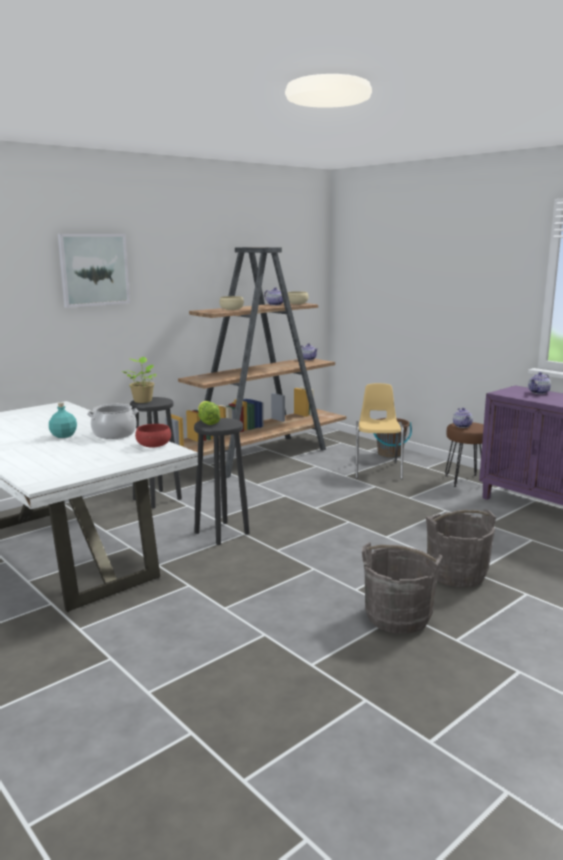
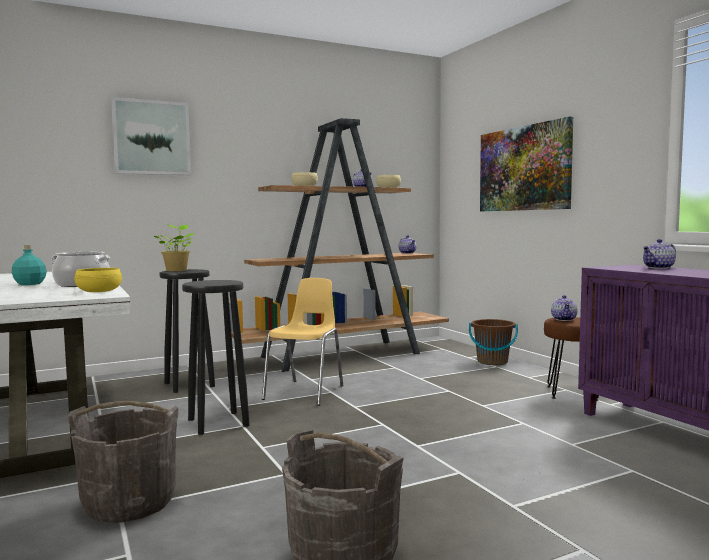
camera: 15 degrees right, 10 degrees down
(154, 444) = (99, 291): red bowl -> yellow bowl
(207, 422) = (203, 281): lettuce -> none
(377, 470) = (464, 375): yellow chair -> yellow chair (306, 392)
(418, 291) = (523, 168): none -> picture
(456, 574) = (483, 504): grey bucket -> grey bucket (130, 501)

